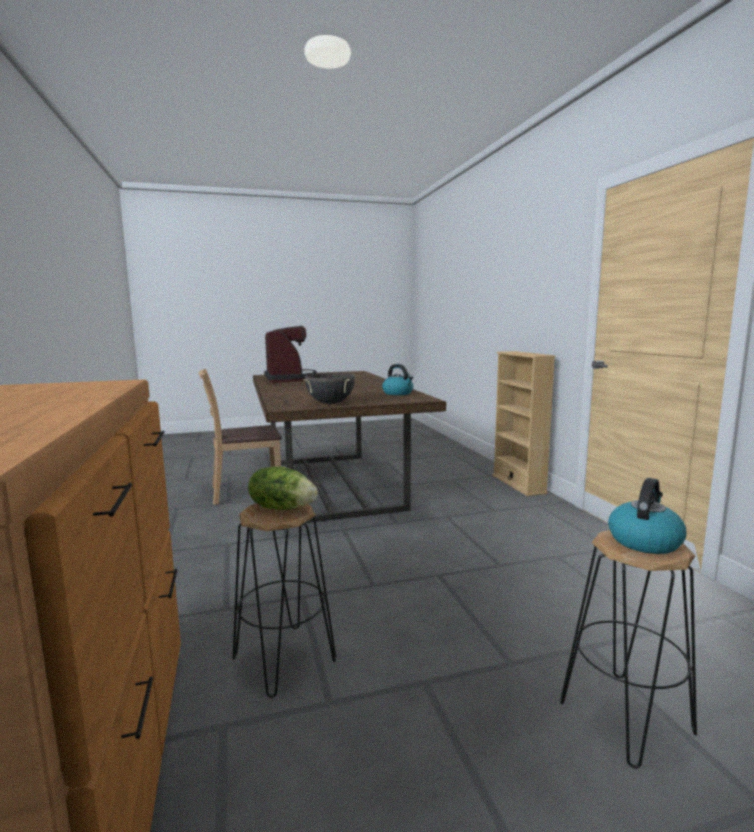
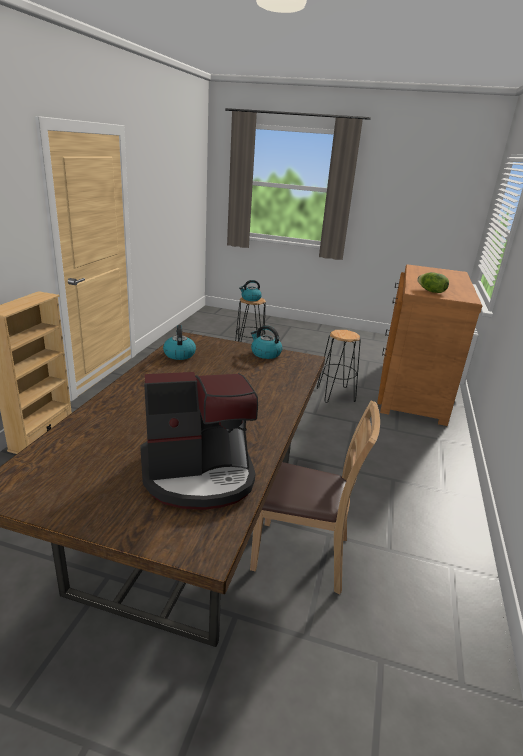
camera: 150 degrees left, 15 degrees up
(282, 508) = (342, 334): lettuce -> lettuce (431, 291)
(289, 379) = (199, 474): coffee machine -> coffee machine turned 120 degrees counterclockwise
(330, 403) = (265, 353): black cooking pot -> kettle

